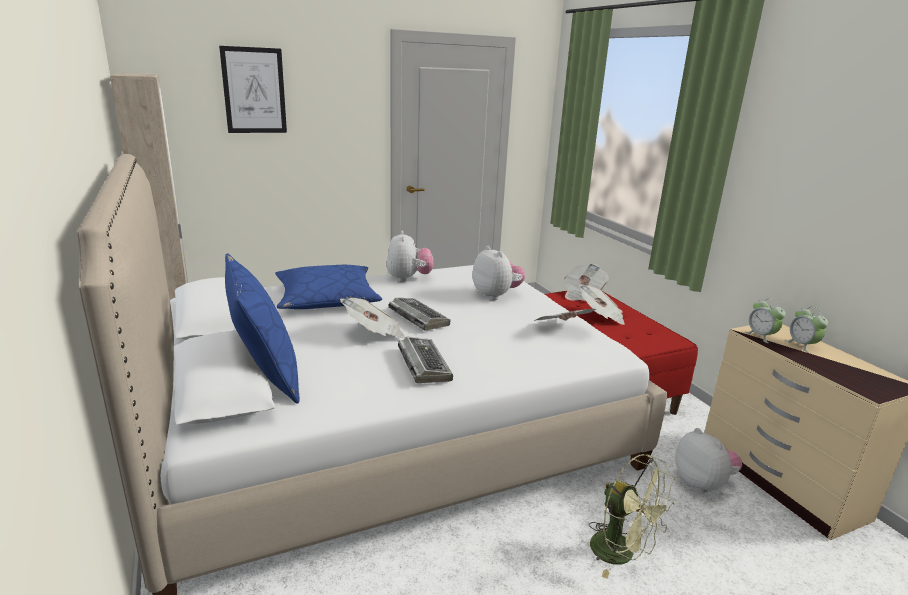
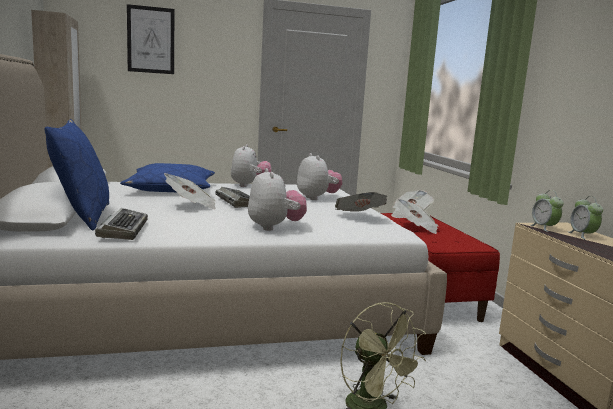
camera: 10 degrees right, 10 degrees down
(423, 365) = (216, 222): keyboard -> keyboard (123, 230)
(702, 482) = (485, 371): plush toy -> plush toy (274, 227)

